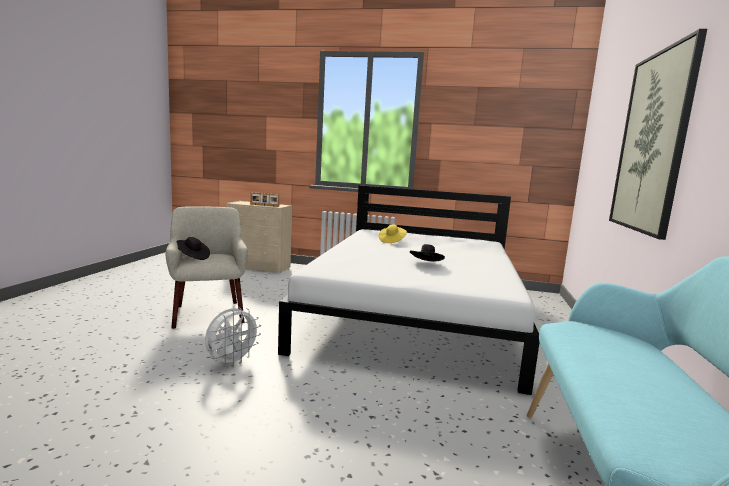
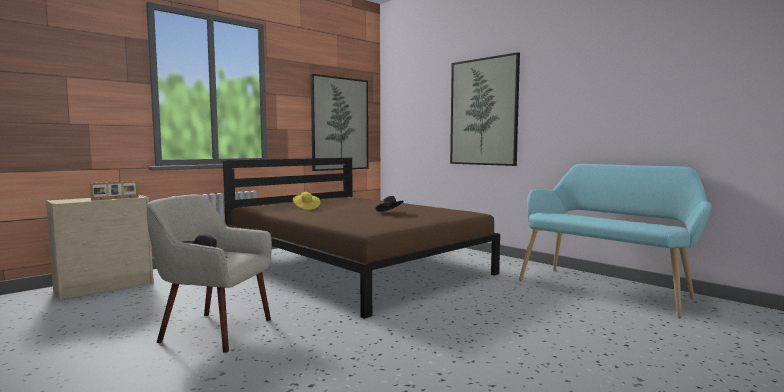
camera: 55 degrees left, 5 degrees down
(232, 362) = (355, 336): white fan -> none
(415, 315) = (356, 267): white bed -> brown bed
(511, 156) = (340, 124): none -> picture

